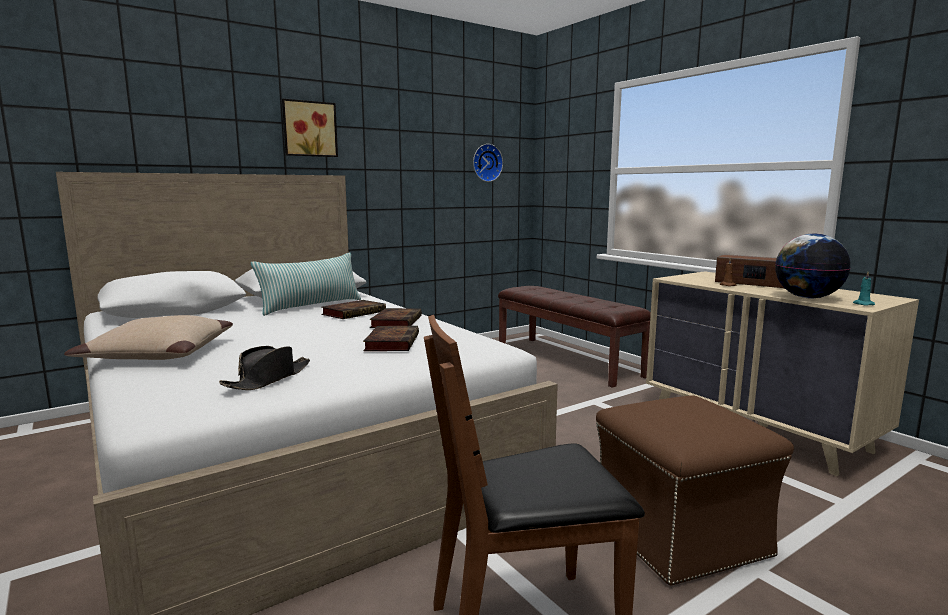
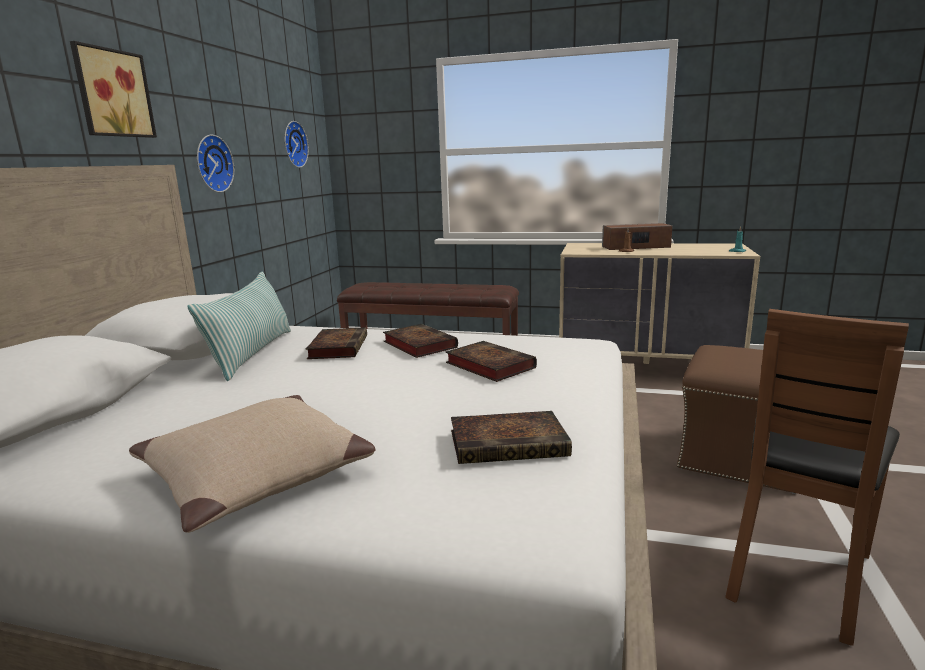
camera: 40 degrees left, 5 degrees up
(268, 379) = (511, 443): black hat -> book
(390, 176) = (212, 164): none -> wall clock
(807, 297) = (699, 252): globe -> none

